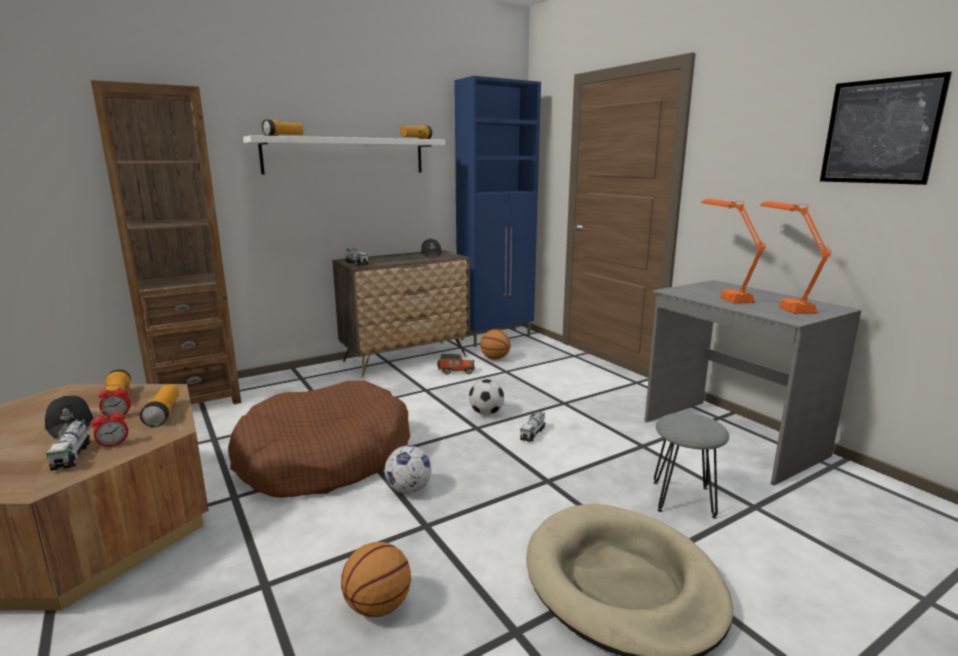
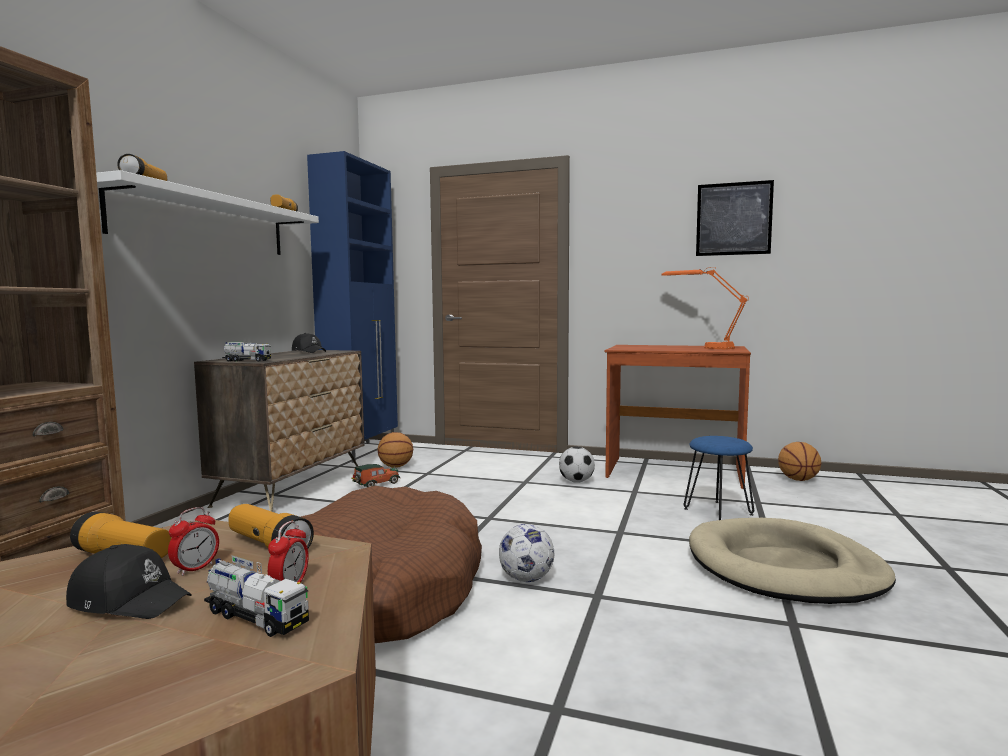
camera: 40 degrees left, 10 degrees down
(378, 607) = (684, 664): basketball -> basketball (798, 480)
(486, 413) = (475, 505): football -> football (576, 481)
(533, 433) = (544, 507): toy truck -> none
(682, 499) = (717, 512): grey stool -> blue stool
(722, 294) = (654, 347): orange table lamp -> none
(730, 438) = (673, 472): grey desk -> brown desk

